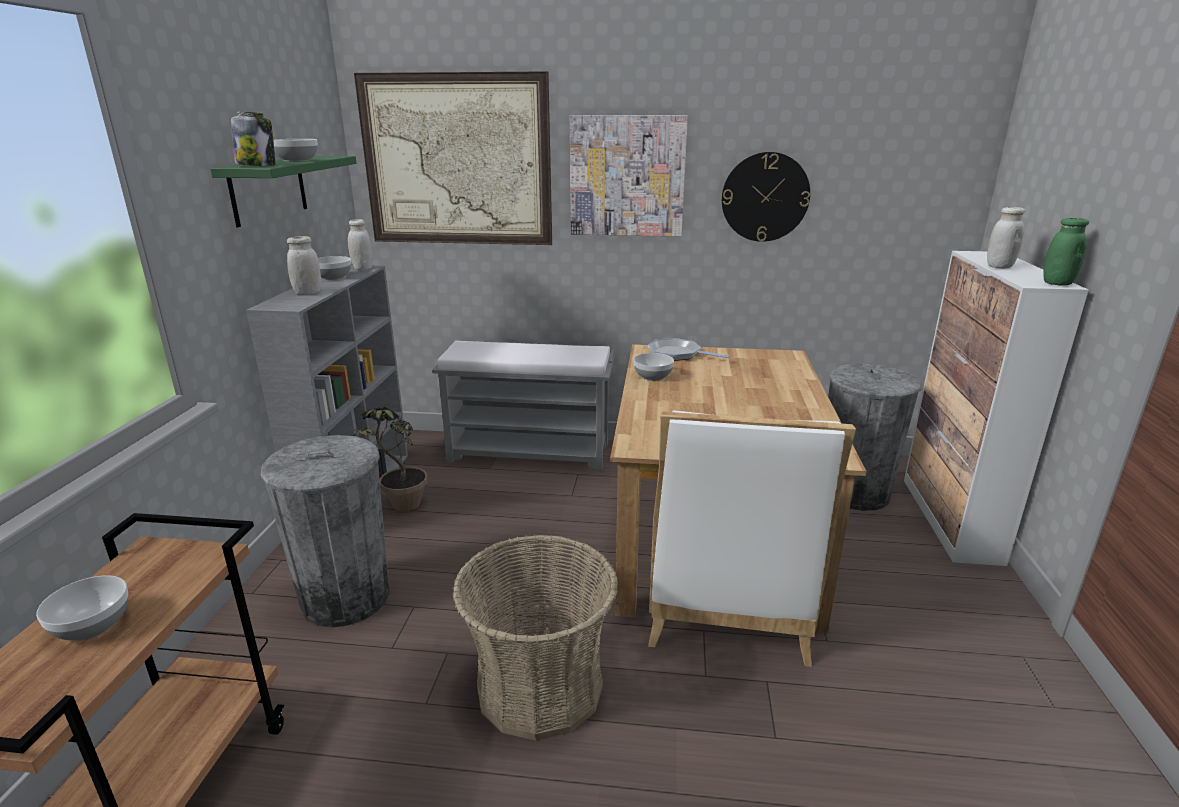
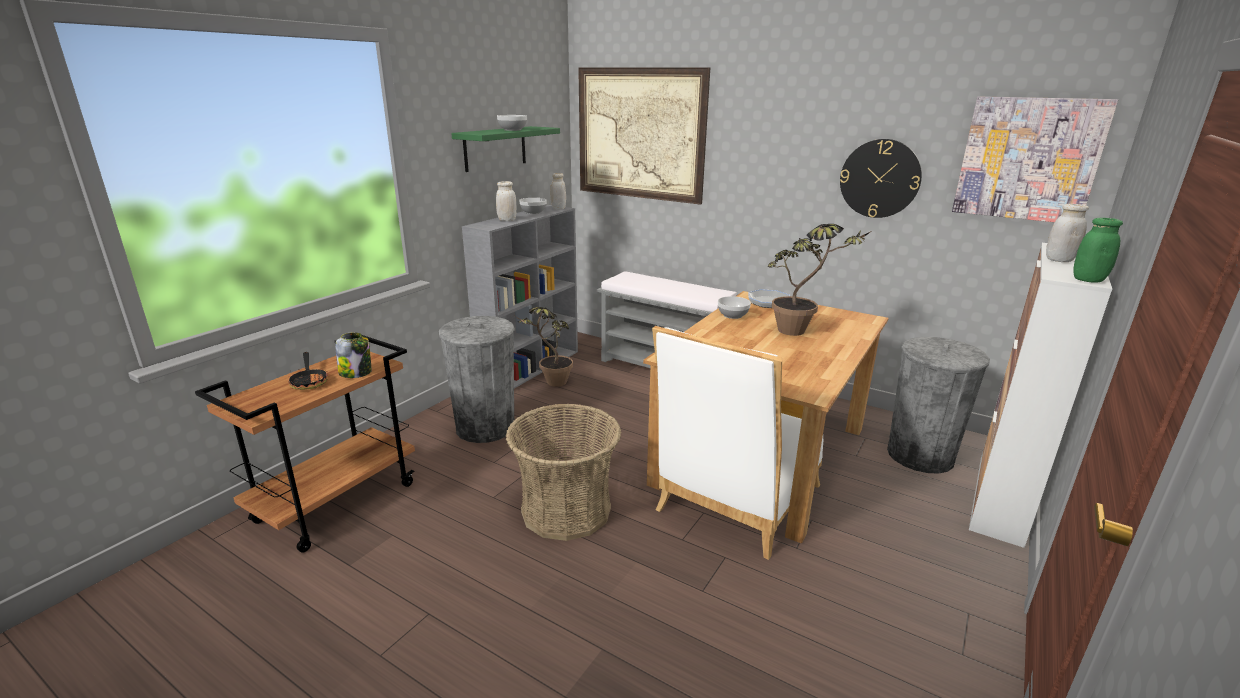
camera: 25 degrees right, 0 degrees up
(93, 625) = (309, 381): bowl -> frying pan
(257, 165) = (479, 132): jar -> jar (356, 372)
(627, 176) = (764, 153): picture -> picture (1028, 159)
(744, 384) = (801, 332): none -> potted plant

